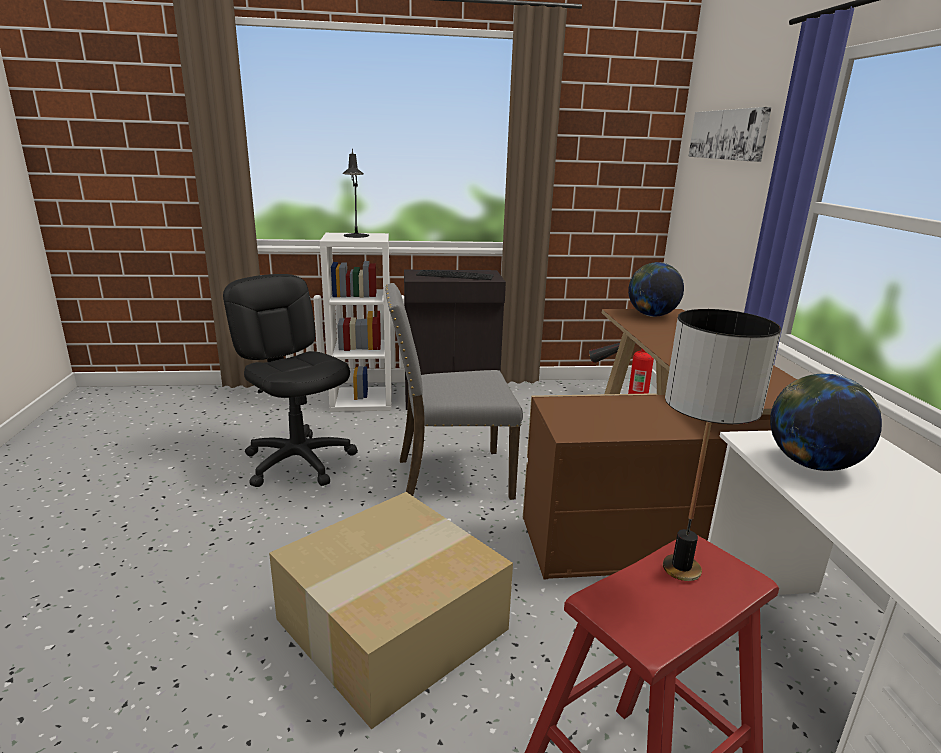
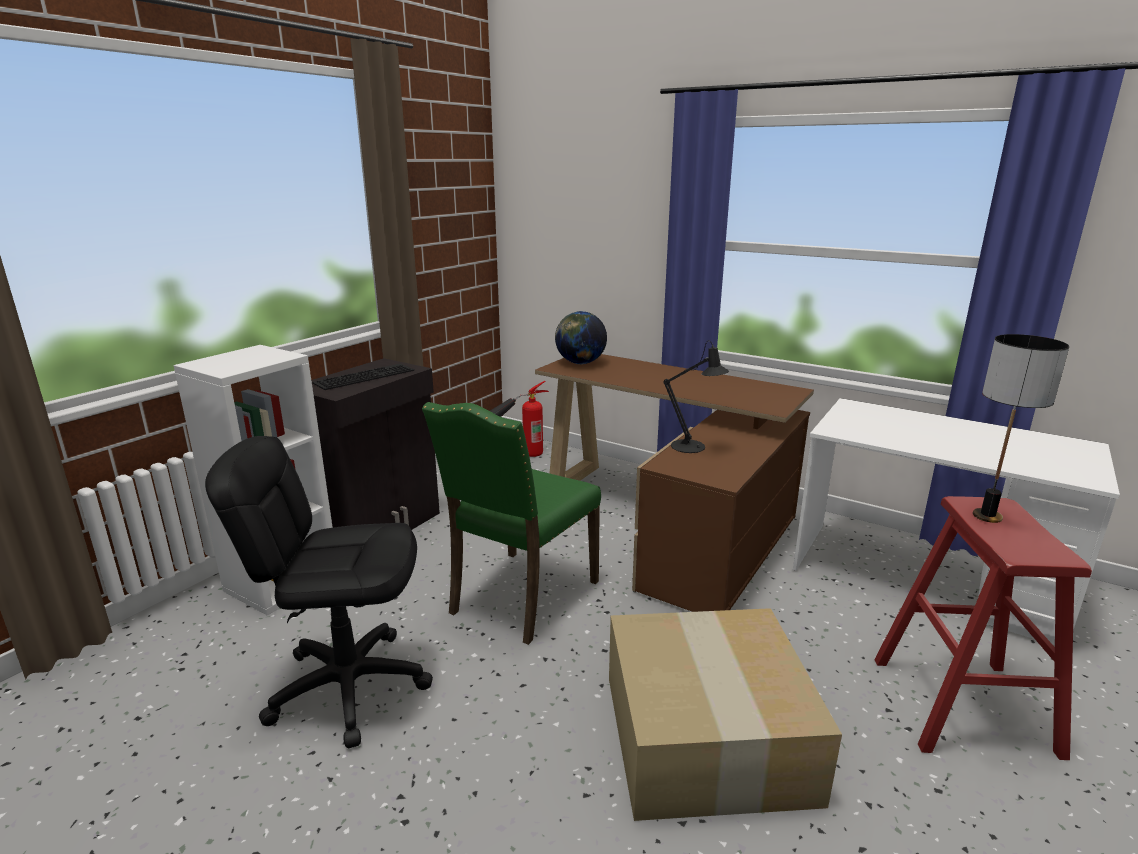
camera: 50 degrees left, 0 degrees up
(356, 236) = (241, 359): black table lamp -> black table lamp (693, 447)
(450, 477) = (520, 597): grey chair -> green chair
(728, 134) = (575, 183): picture -> none
(812, 464) = (877, 431): globe -> none

